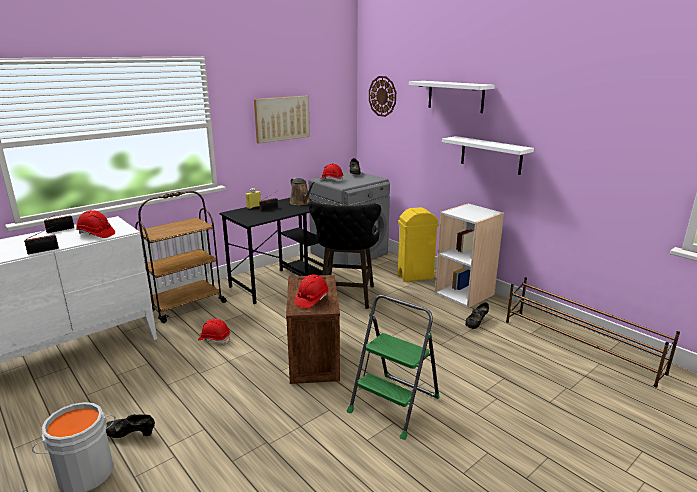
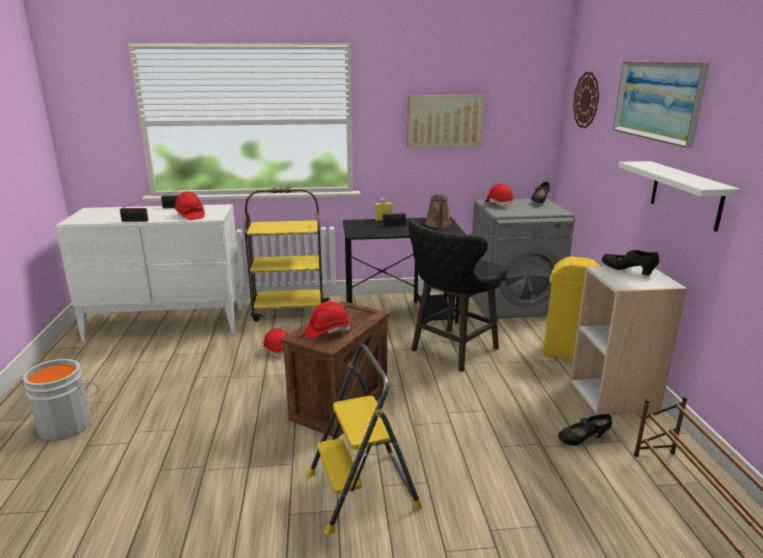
camera: 35 degrees right, 0 degrees up
(130, 435) = (124, 409): black shoe -> black shoe (627, 271)
(186, 307) = (289, 312): brown cart -> yellow cart
(396, 402) = (367, 490): green step ladder -> yellow step ladder
(455, 96) = (657, 100): white shelf -> picture

